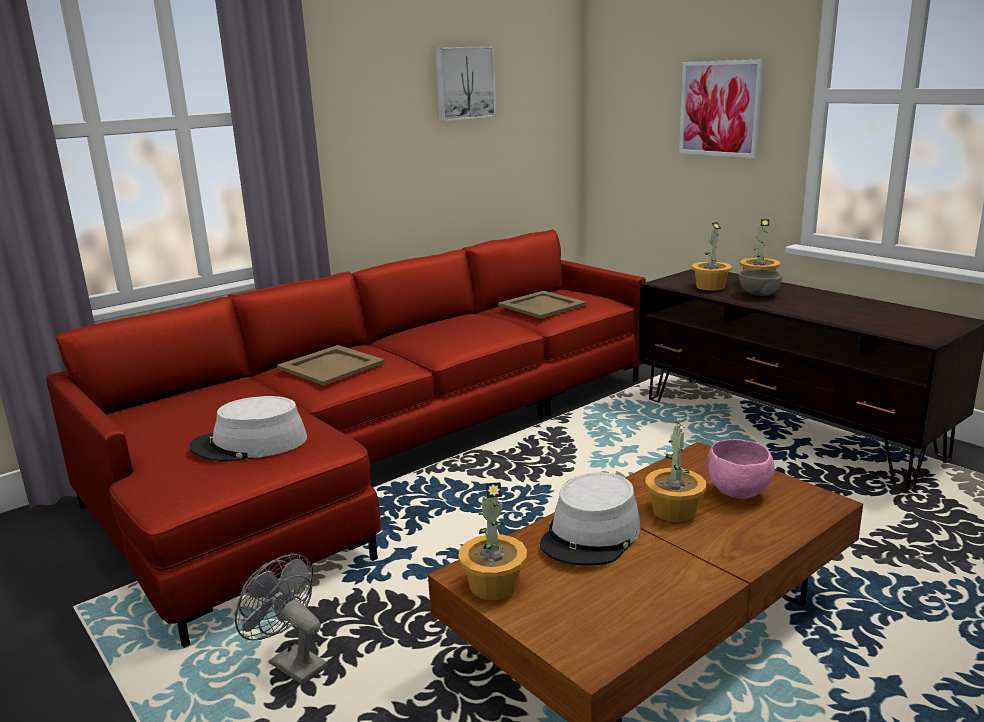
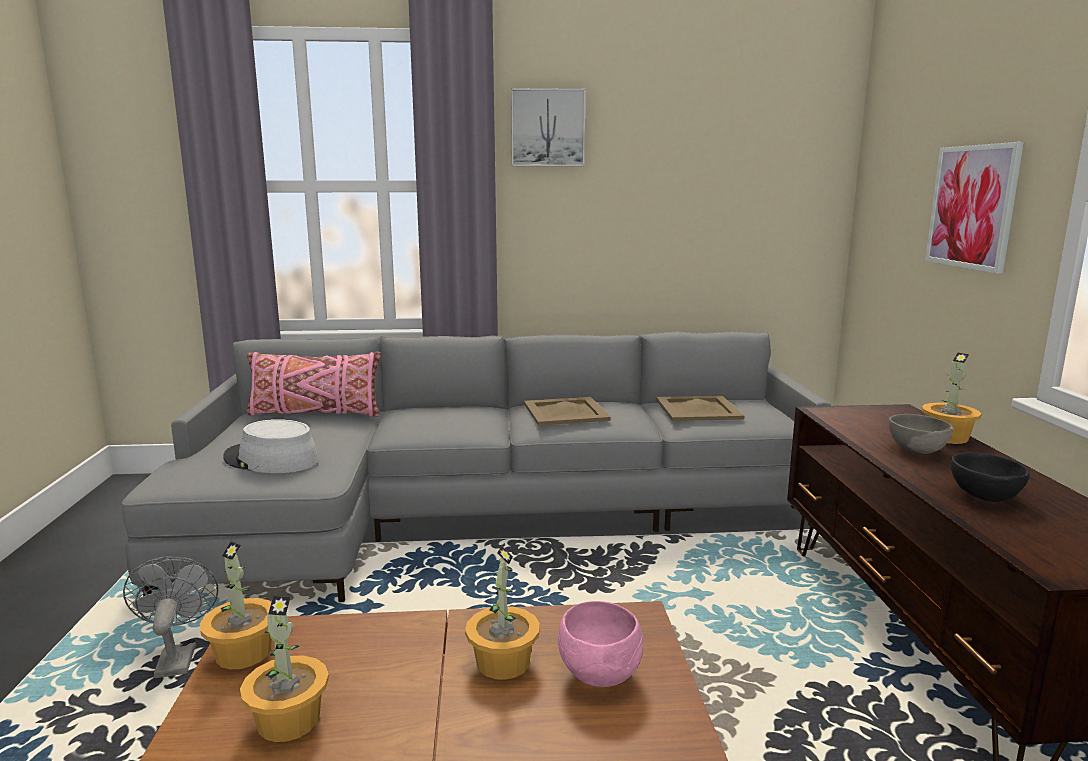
camera: 35 degrees right, 5 degrees down
(192, 395) = (315, 413): none -> pink pillow
(331, 365) = (429, 416): beige tray -> beige tray (566, 411)
(383, 453) = (480, 514): red sofa -> grey sofa
(463, 83) = (686, 167): picture -> picture (547, 128)
(591, 535) = (390, 649): grey hat -> none
(710, 286) = (872, 427): potted plant -> potted plant (289, 719)
(835, 312) = (984, 497): none -> black bowl

